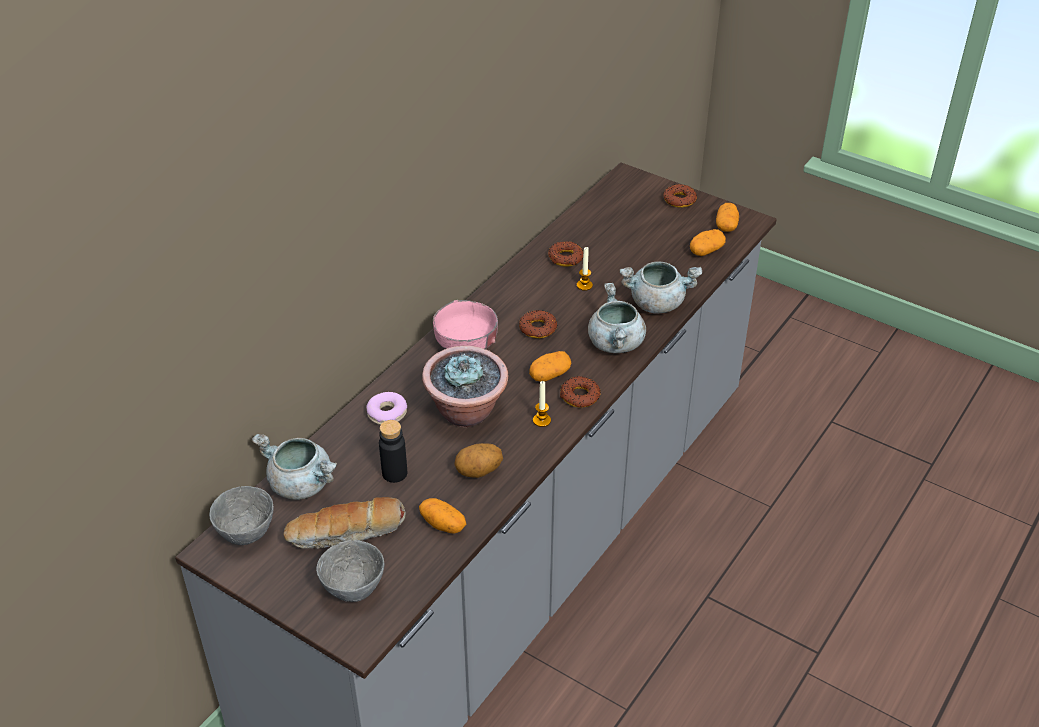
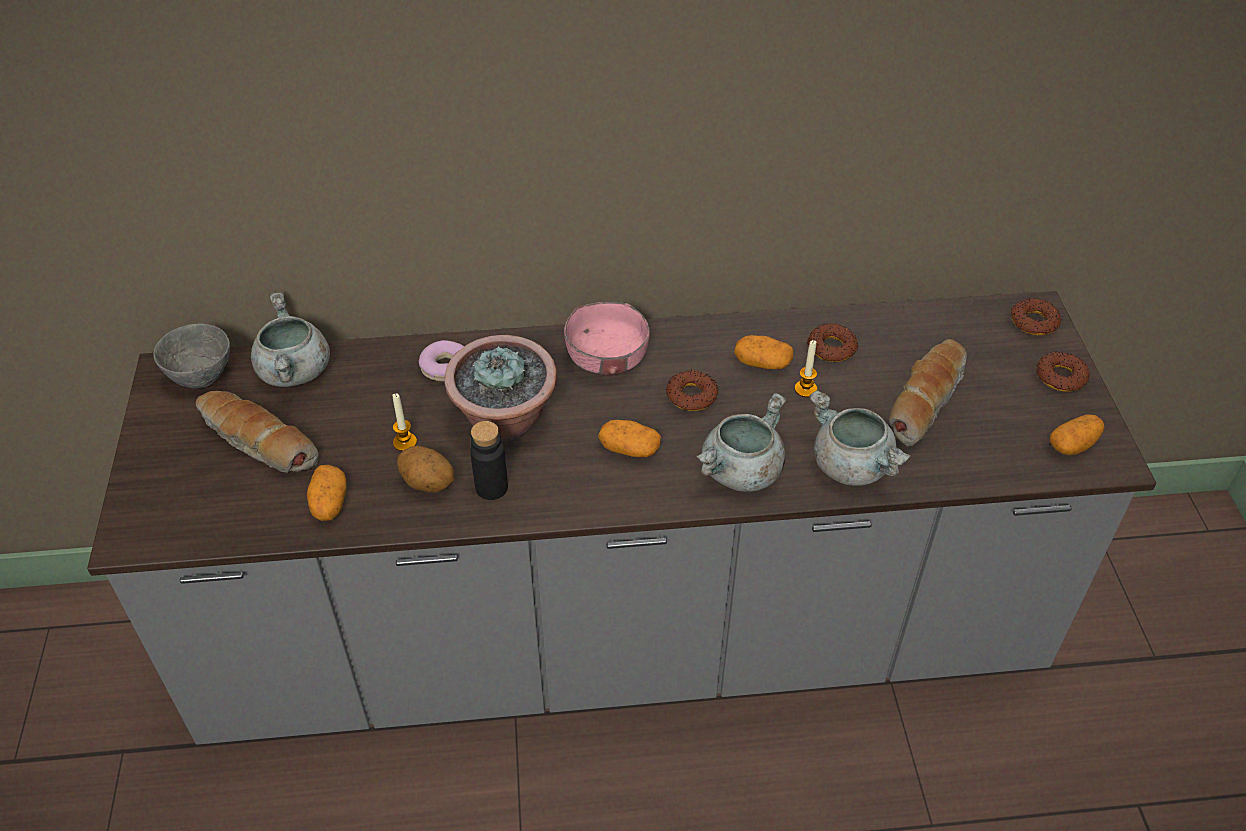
camera: 50 degrees right, 5 degrees up
(354, 591) = (187, 495): grey bowl -> none
(394, 473) = (368, 424): black bottle -> black bottle (491, 487)
(541, 420) = (552, 486): candle -> candle (405, 442)
(580, 396) = (622, 493): donut -> donut (1033, 322)
(642, 251) = (924, 400): none -> bread
(706, 251) = (1001, 454): potato -> potato (762, 363)

